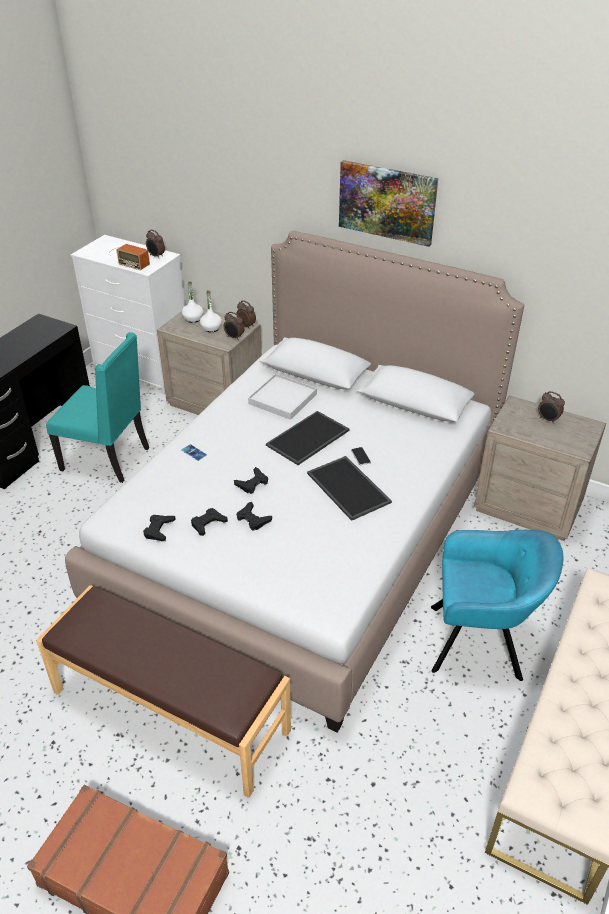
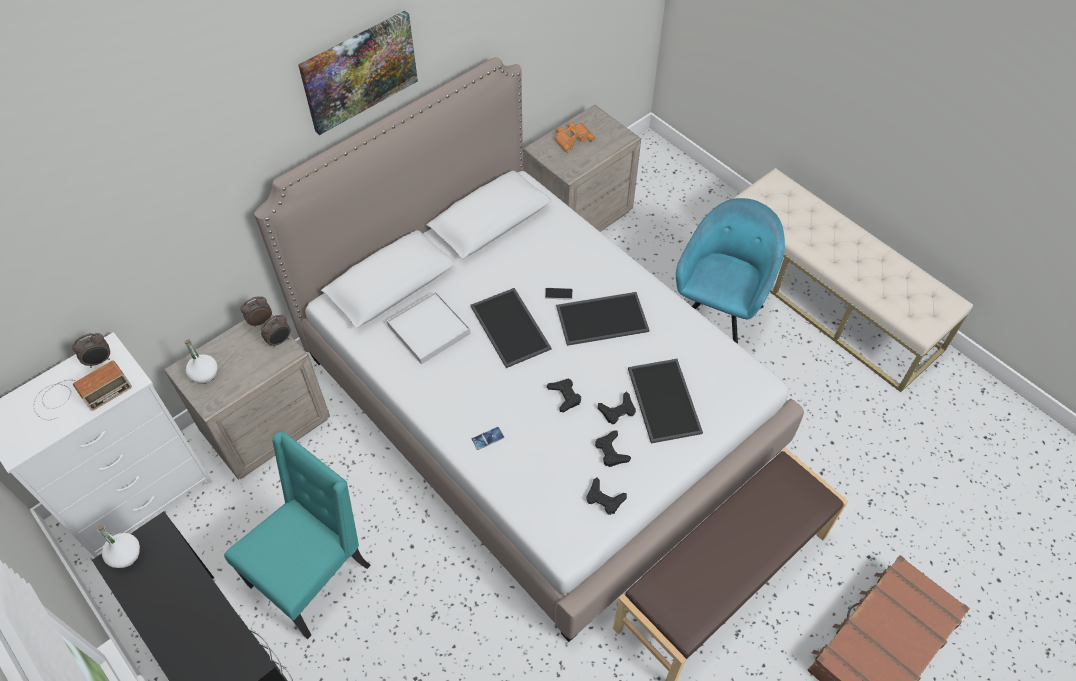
camera: 70 degrees left, 15 degrees up
(211, 328) = (242, 359): white bottle -> white bottle (125, 555)
(277, 545) = (662, 400): none -> tray
(548, 419) = (572, 138): alarm clock -> orange binoculars

